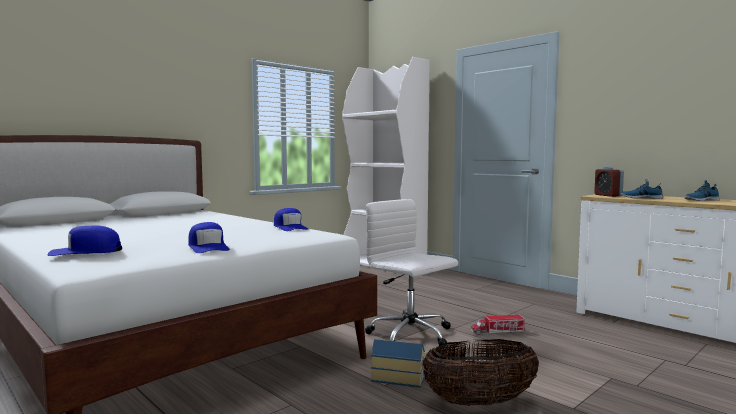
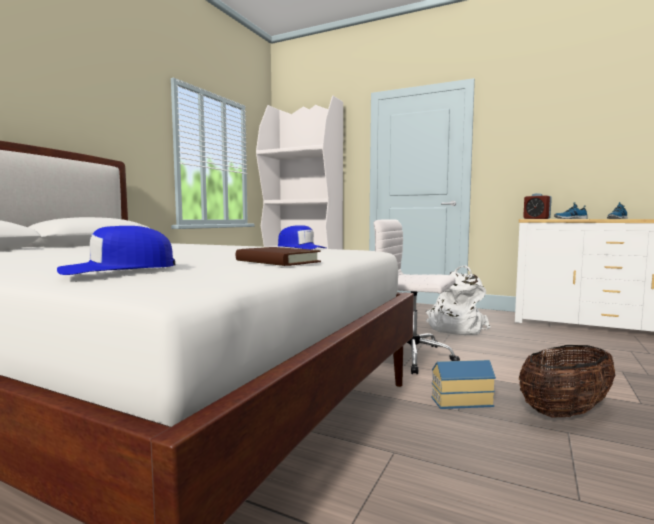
camera: 20 degrees left, 0 degrees up
(208, 247) = (277, 261): blue cap -> brown book
(497, 312) = (454, 328): none -> white backpack
(497, 331) = (480, 344): toy truck -> none

